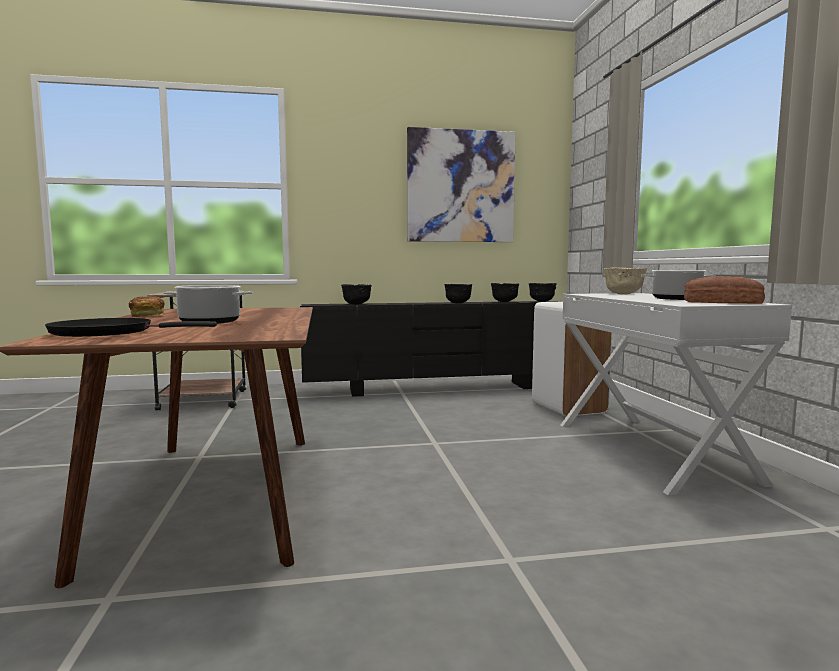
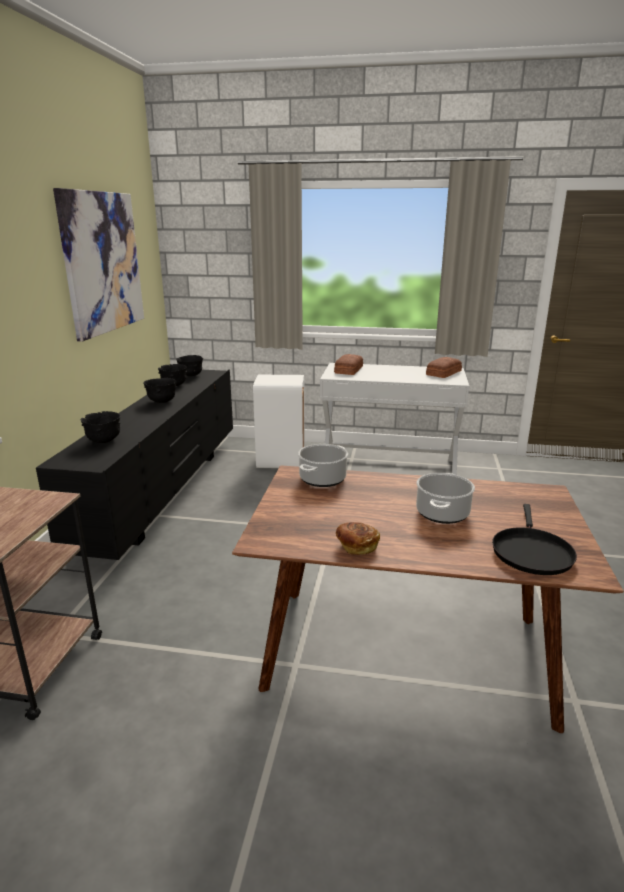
camera: 70 degrees left, 15 degrees up
(623, 294) = (348, 370): beige bowl -> bread
(677, 299) = (407, 372): cooking pot -> cooking pot (322, 479)

